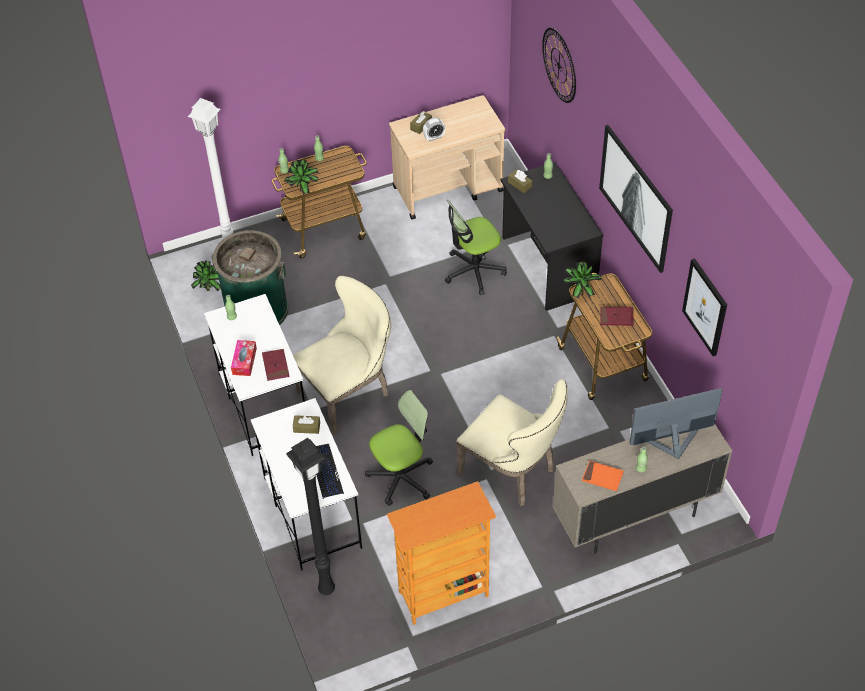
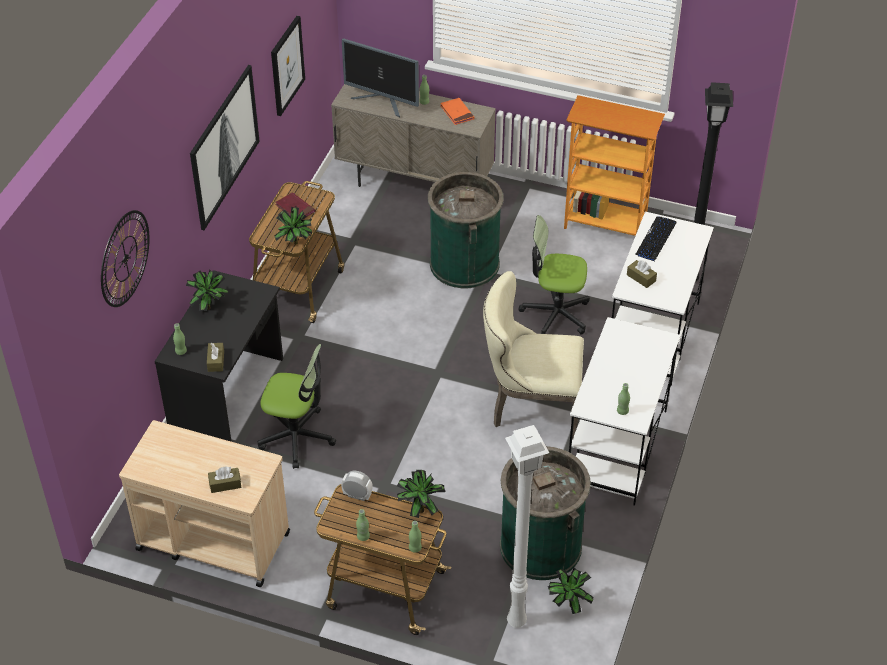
camera: 140 degrees left, 5 degrees down
(244, 361) = (646, 363): tissue box -> none
(275, 366) = (621, 341): red book -> none
(434, 137) = (230, 460): alarm clock -> alarm clock (357, 495)
(512, 472) = (464, 263): beige chair -> green trash can
(571, 211) = (209, 306): none -> potted plant

